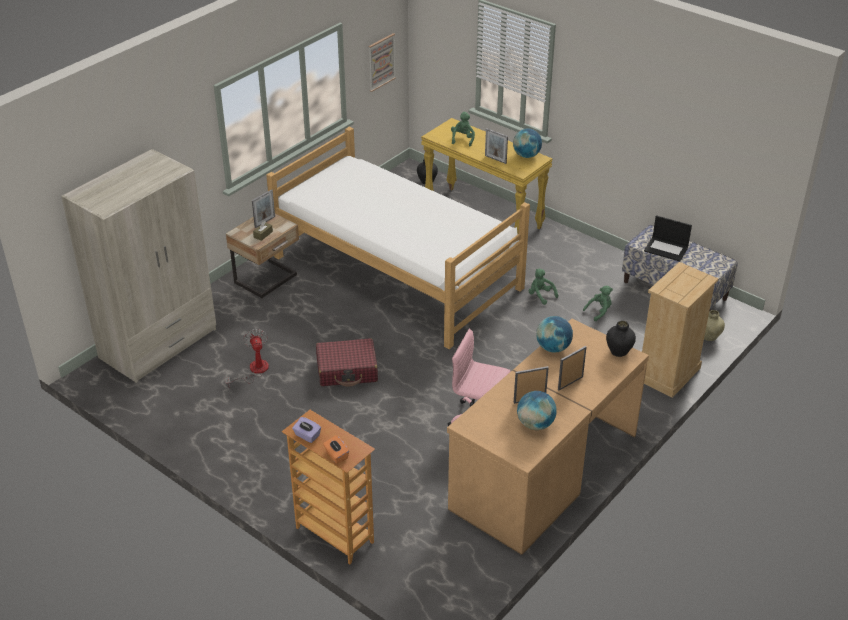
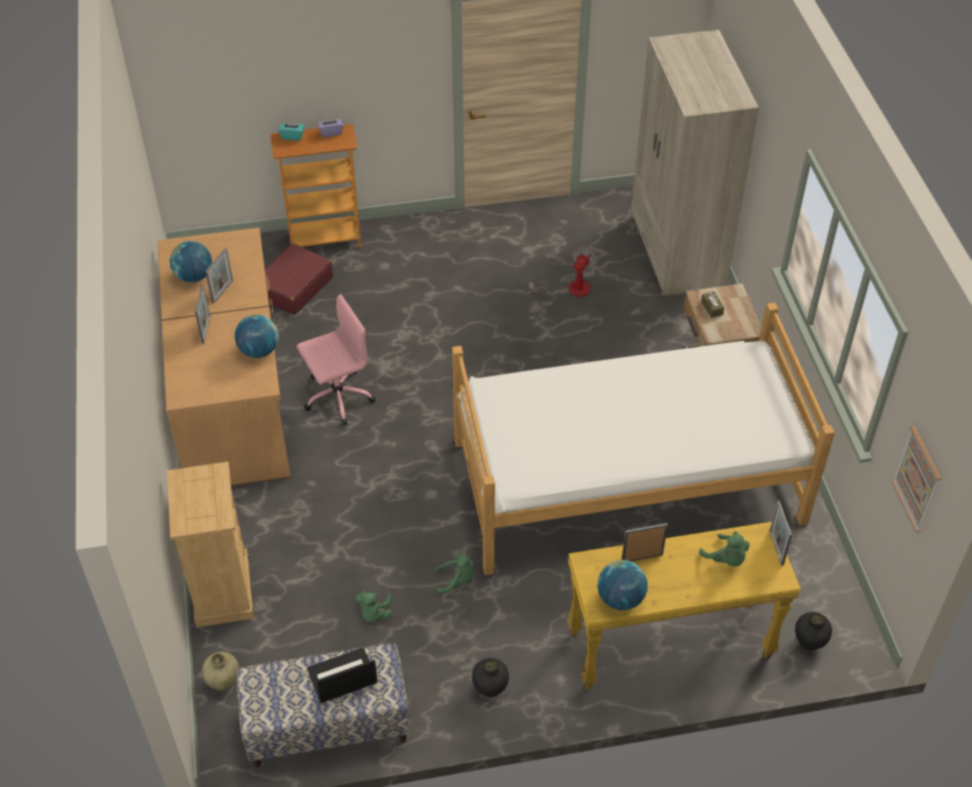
camera: 130 degrees right, 10 degrees up
(254, 371) = (571, 290): fan -> fan turned 90 degrees counterclockwise
(265, 222) = (737, 321): picture frame -> picture frame (776, 548)
(336, 455) = (292, 136): orange tissue box -> turquoise tissue box
(347, 370) = (504, 350): red suitcase -> red suitcase (294, 287)
(619, 352) = (196, 391): black vase -> black vase (490, 688)

